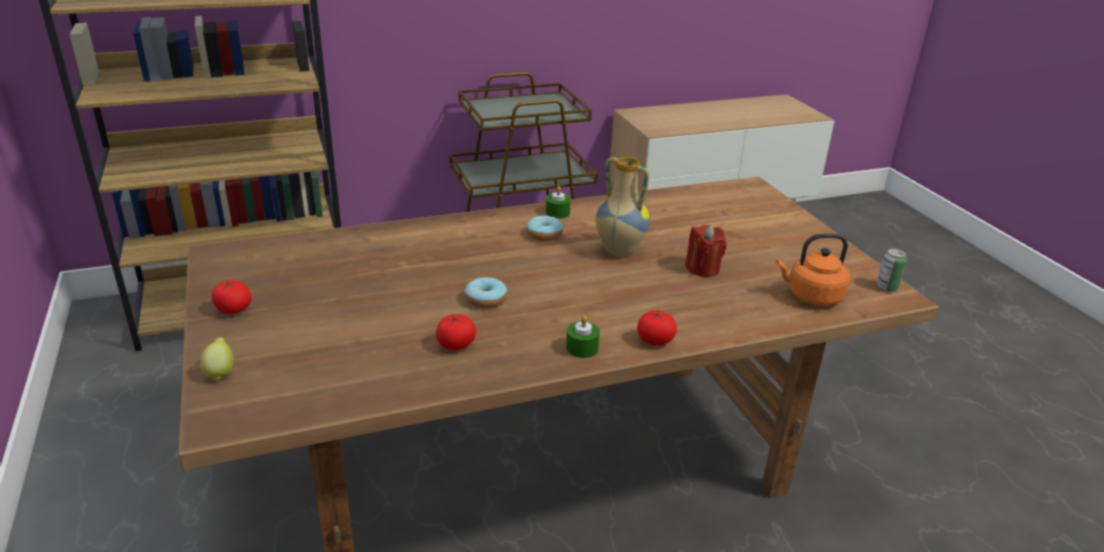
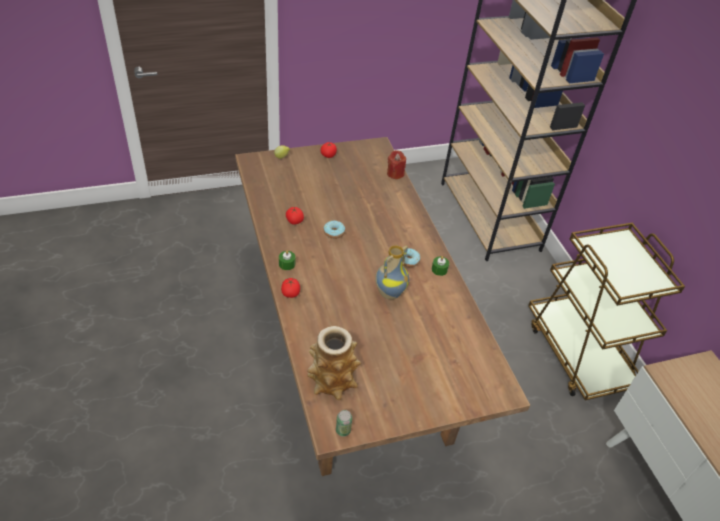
camera: 90 degrees right, 15 degrees up
(702, 268) = (368, 330): red candle -> red candle (395, 173)
(811, 296) = (332, 380): orange kettle -> vase

